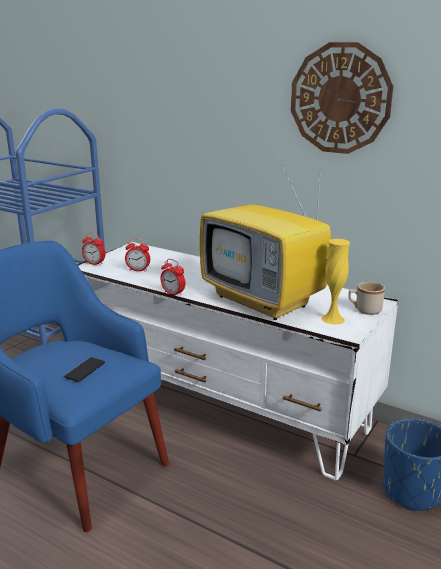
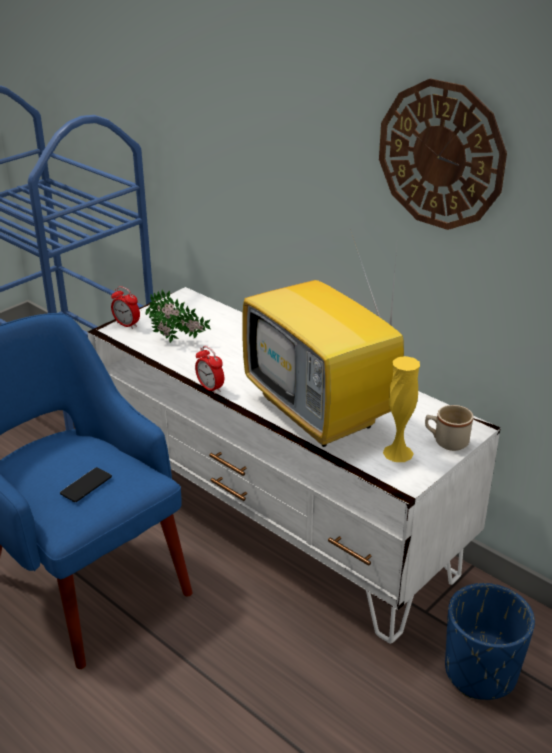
camera: 10 degrees right, 10 degrees up
(138, 270) = (178, 342): alarm clock -> potted plant

